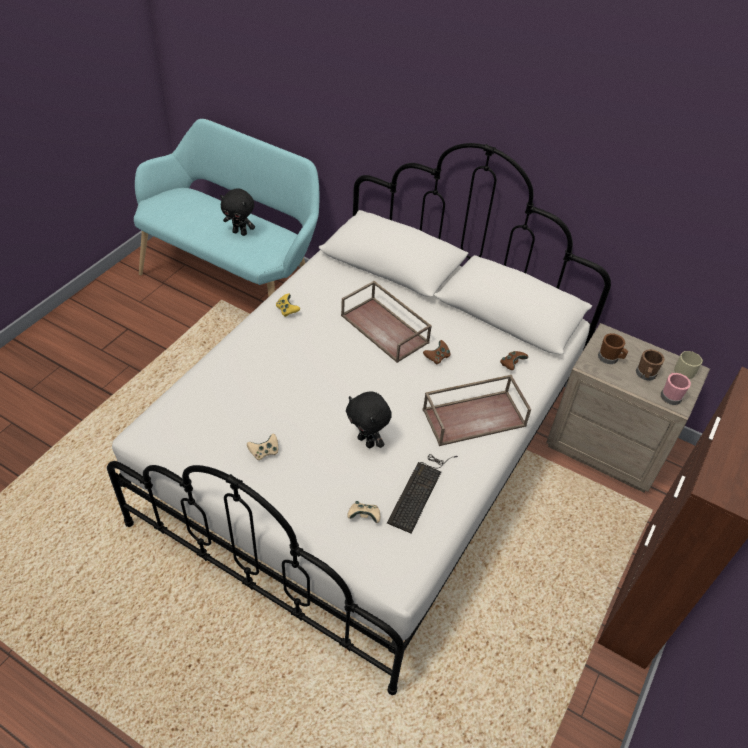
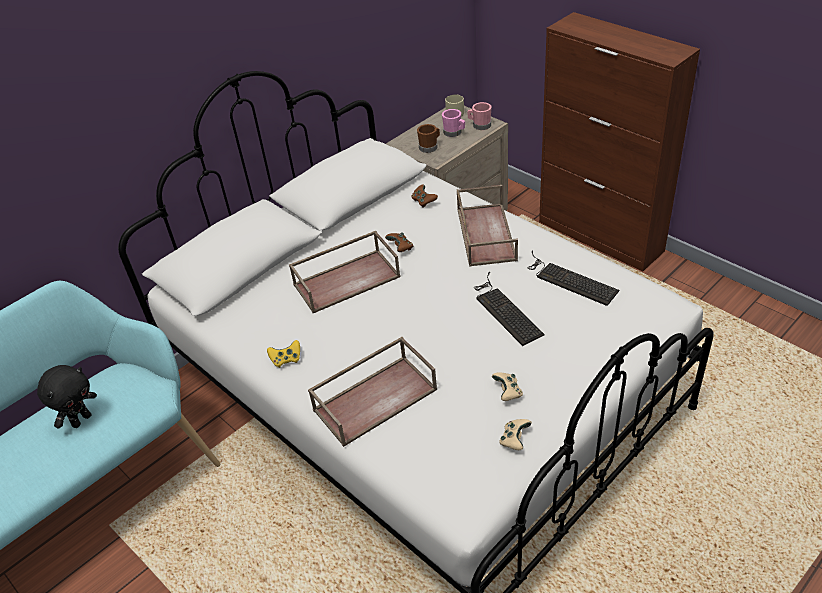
camera: 70 degrees left, 5 degrees down
(251, 368) = (375, 398): none -> brown tray
(364, 516) = (598, 320): beige game controller -> beige game controller (514, 440)
(367, 441) = (504, 310): black plush toy -> keyboard
(645, 375) = (454, 133): brown mug -> pink mug

